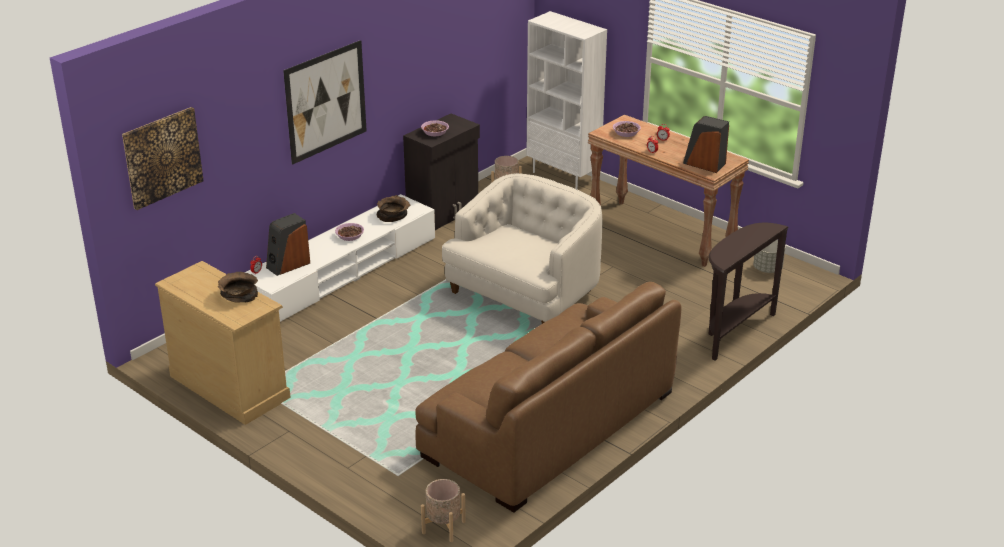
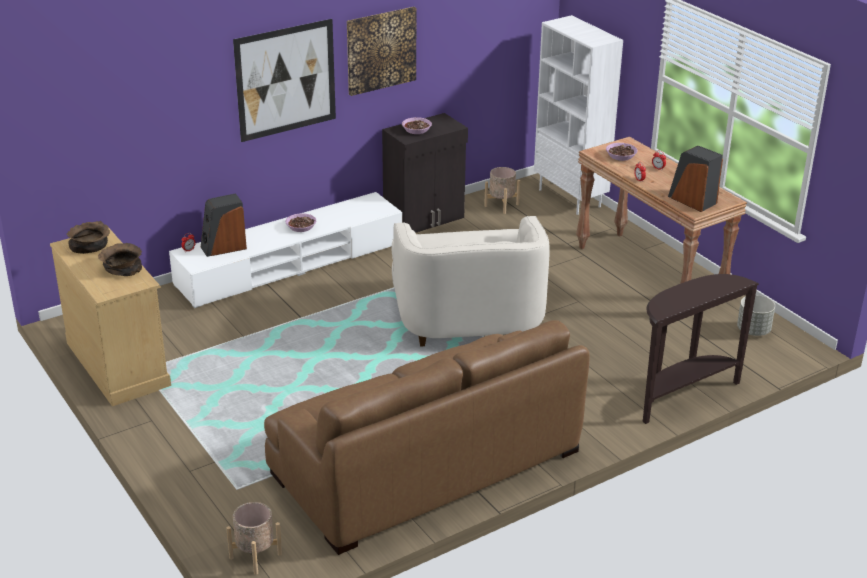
camera: 15 degrees right, 0 degrees up
(162, 157) = (80, 113): picture -> picture (381, 50)
(393, 215) = (356, 213): brown bowl -> brown bowl (90, 246)
(524, 293) = (468, 316): white armchair -> white armchair turned 120 degrees clockwise

